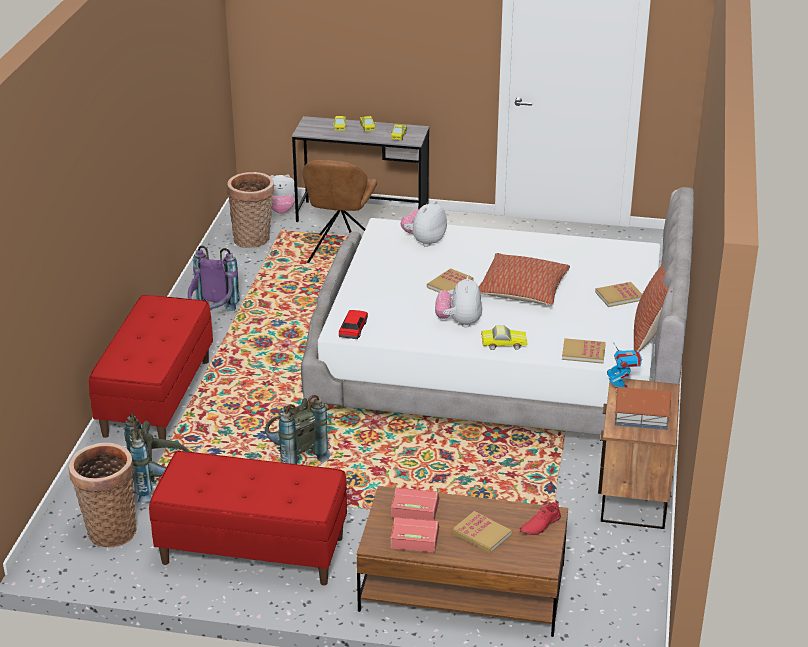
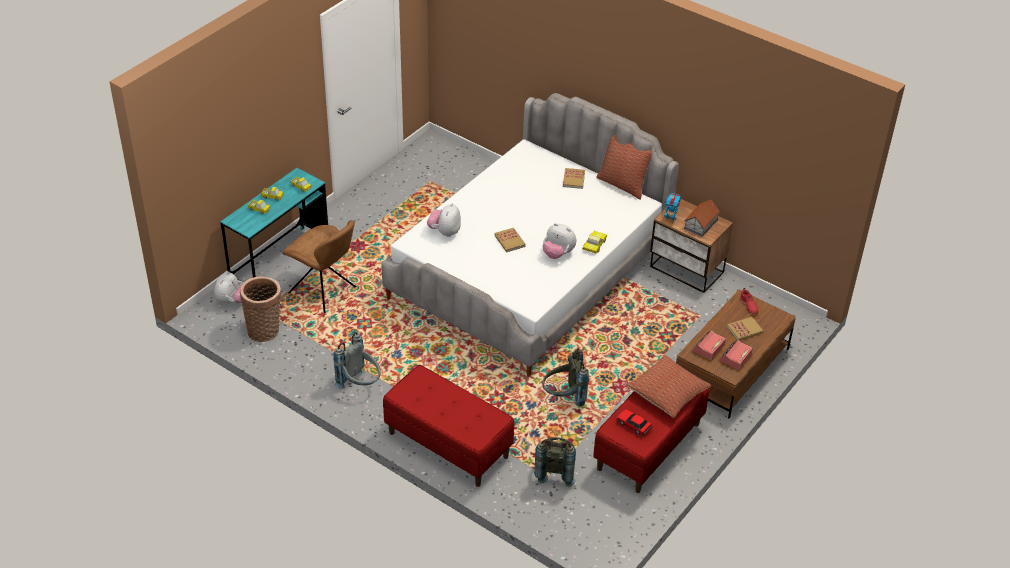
camera: 65 degrees left, 10 degrees up
(109, 530) = (588, 509): basket -> none
(213, 316) = (360, 385): purple backpack -> grey backpack
(353, 329) = (534, 301): toy car -> toy car (633, 425)
(362, 217) = (280, 262): grey desk -> turquoise desk
(424, 241) = (444, 232): plush toy -> plush toy turned 45 degrees clockwise
(523, 290) = (539, 214): pillow -> pillow (667, 393)
(583, 352) = (625, 218): book -> none

